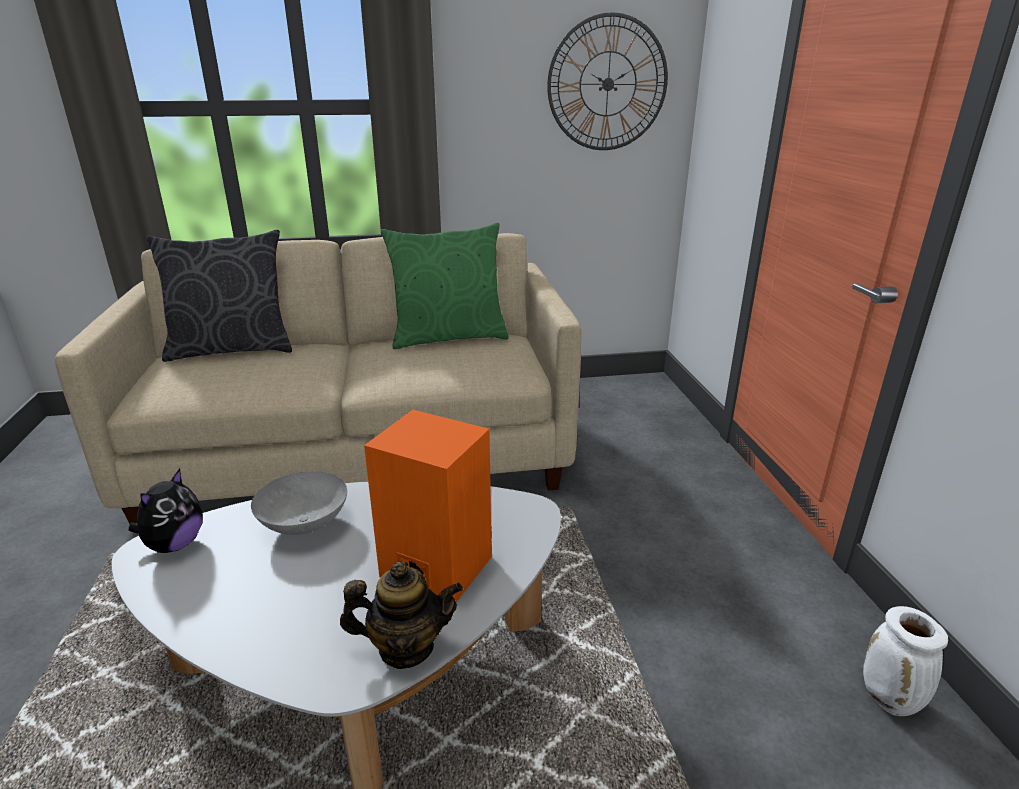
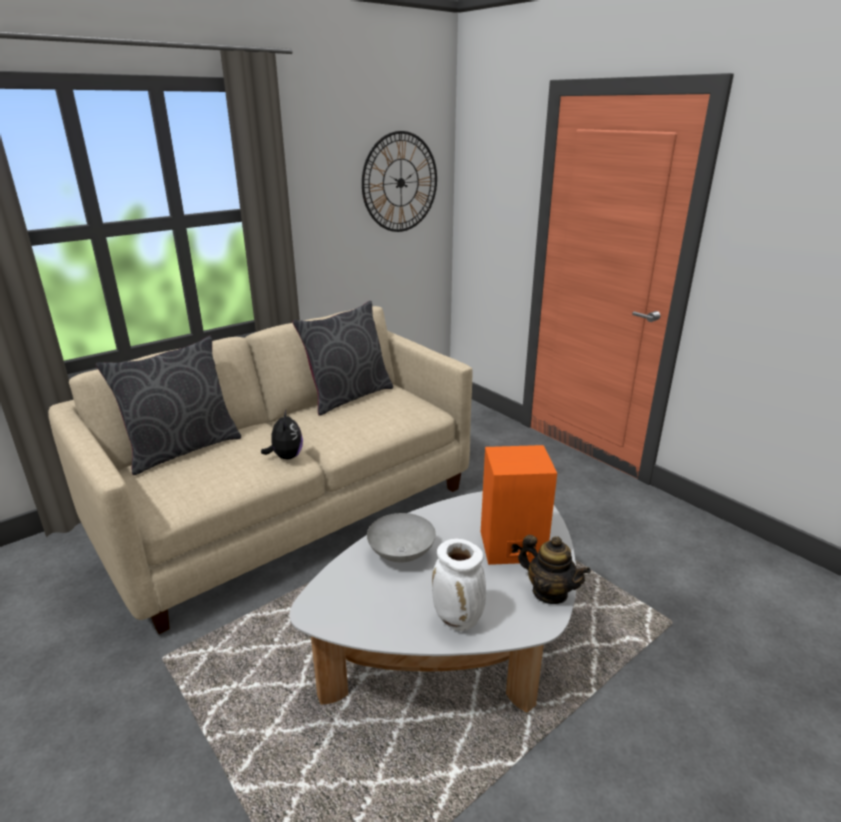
camera: 30 degrees left, 0 degrees up
(175, 544) = (329, 599): plush toy -> plush toy (286, 457)
(406, 648) = (549, 592): teapot -> teapot turned 75 degrees clockwise
(448, 337) = (348, 396): green pillow -> grey pillow
(890, 701) = (714, 540): white vase -> white vase (459, 620)

